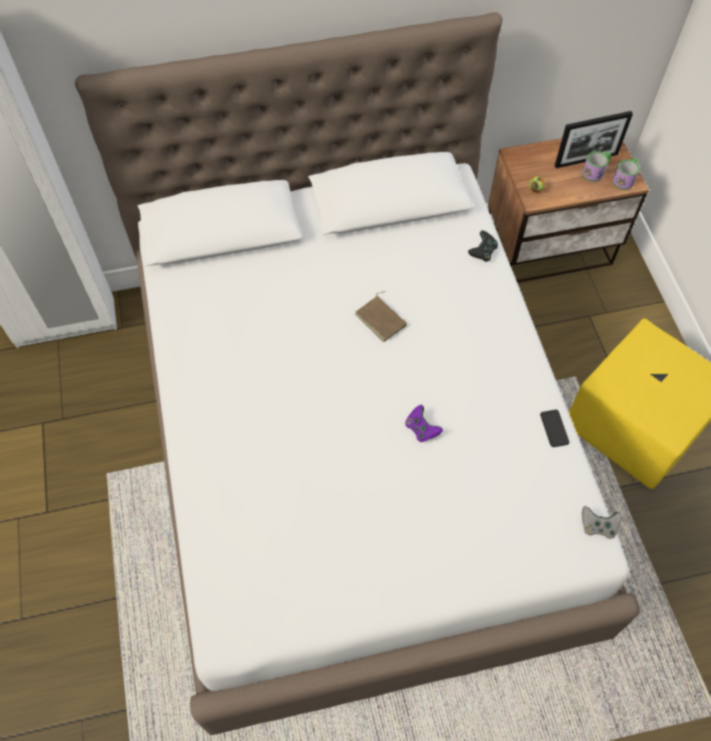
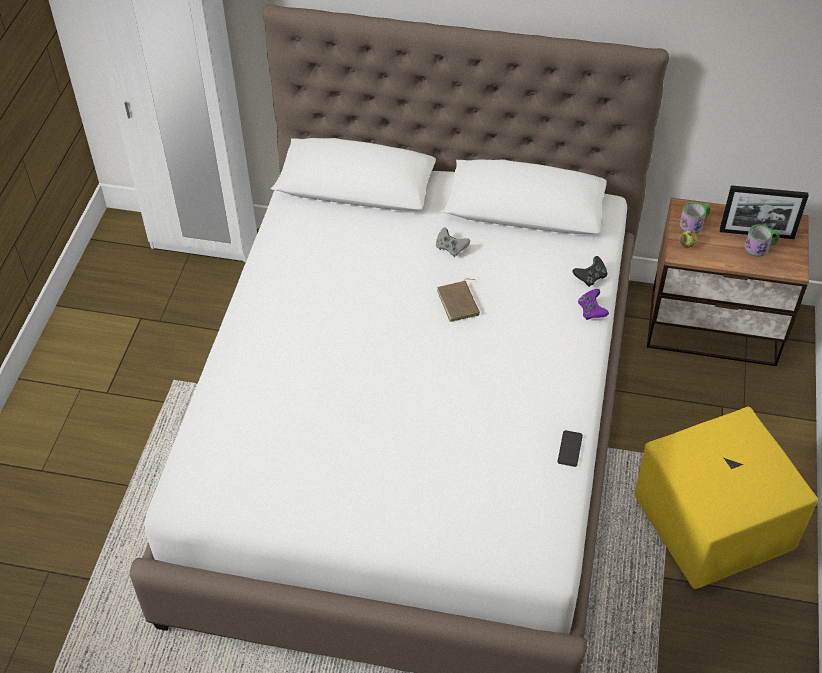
camera: 25 degrees right, 10 degrees down
(421, 429) = (443, 404): purple game controller -> purple game controller (591, 311)
(598, 526) = (562, 544): grey game controller -> grey game controller (451, 248)
(625, 179) = (788, 263): mug -> mug (694, 224)

